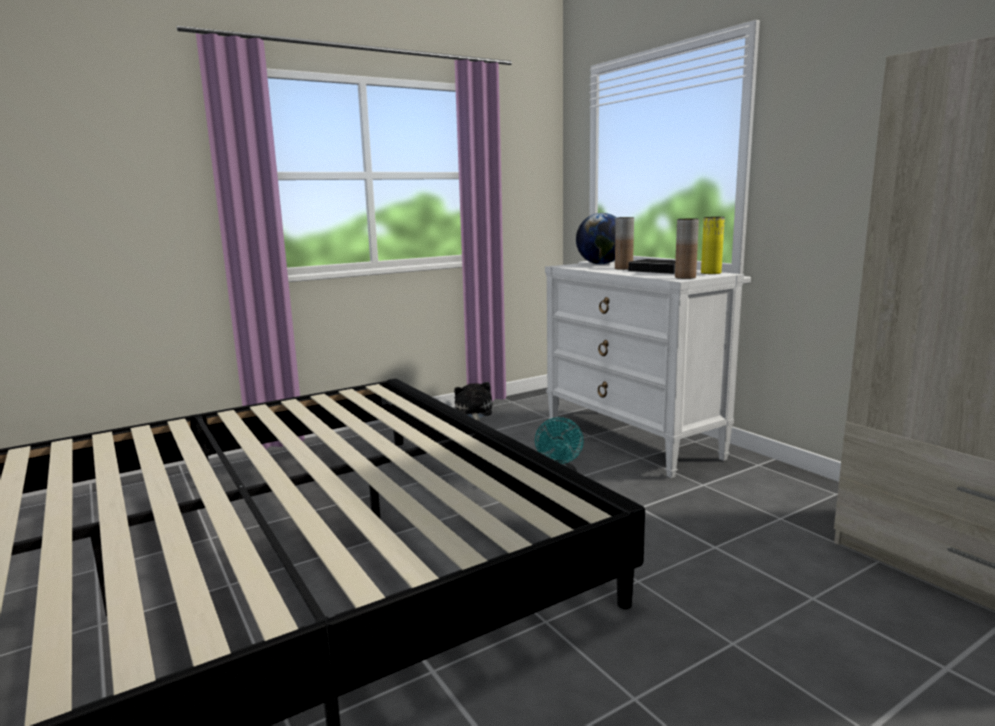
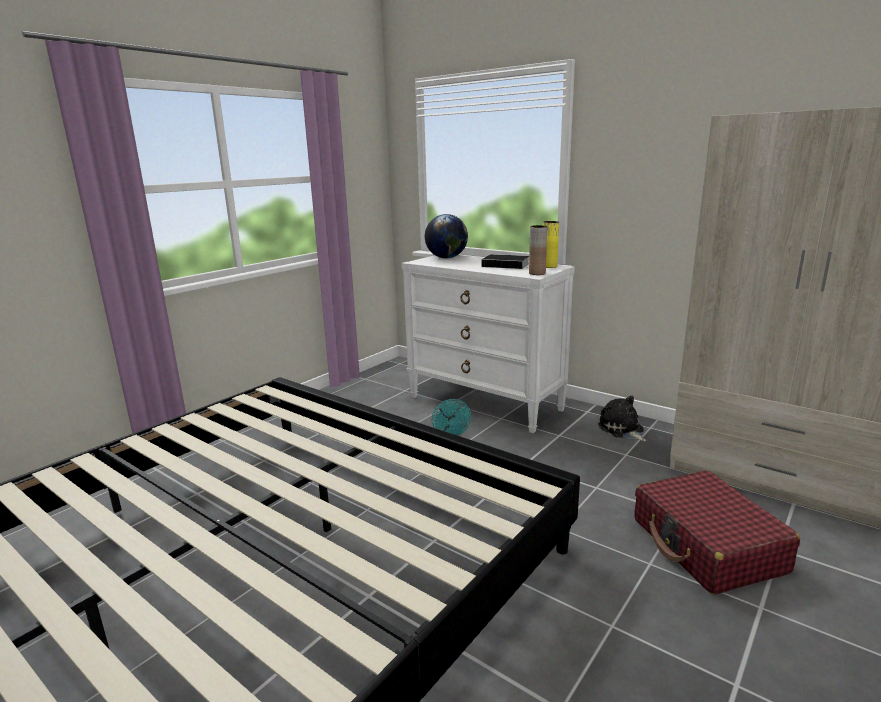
camera: 20 degrees left, 5 degrees up
(473, 413) = (338, 394): plush toy -> plush toy (622, 430)
(623, 268) = (473, 263): brown vase -> none
(831, 640) = (707, 545): none -> red suitcase

